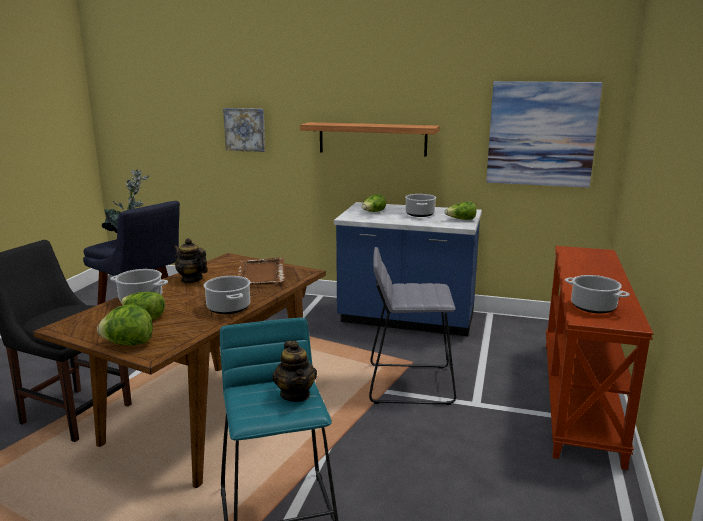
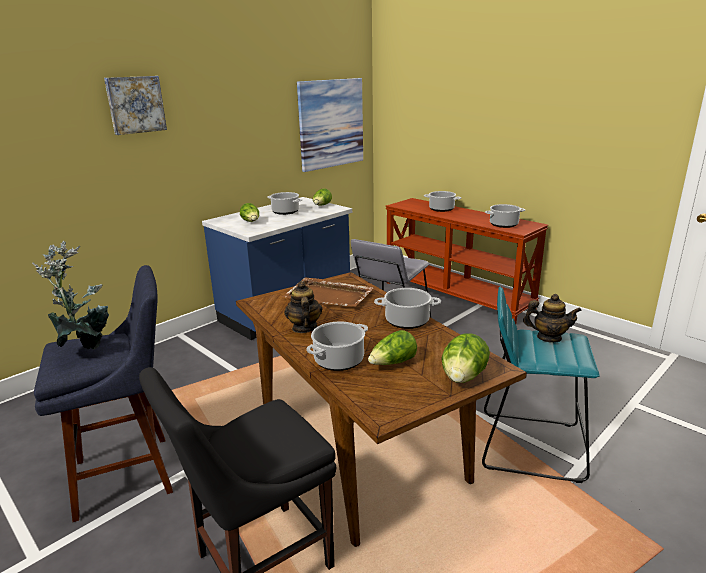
camera: 60 degrees left, 5 degrees up
(191, 279) = (304, 328): teapot -> teapot turned 105 degrees clockwise
(245, 129) = (46, 165): picture -> picture (135, 104)
(372, 139) = (206, 150): shelf -> none
(595, 269) = (442, 209): none -> cooking pot

